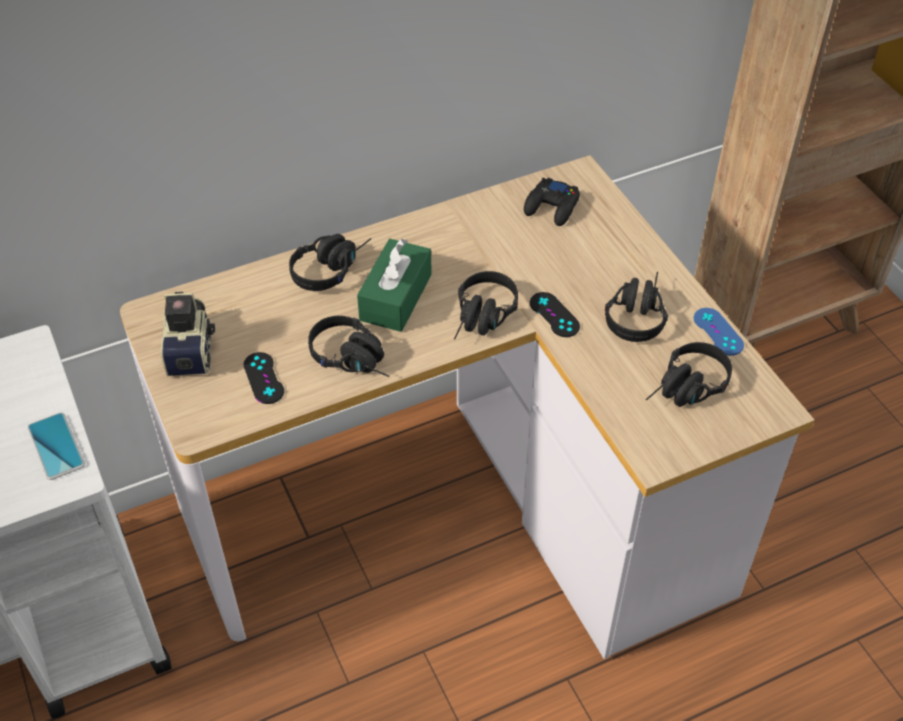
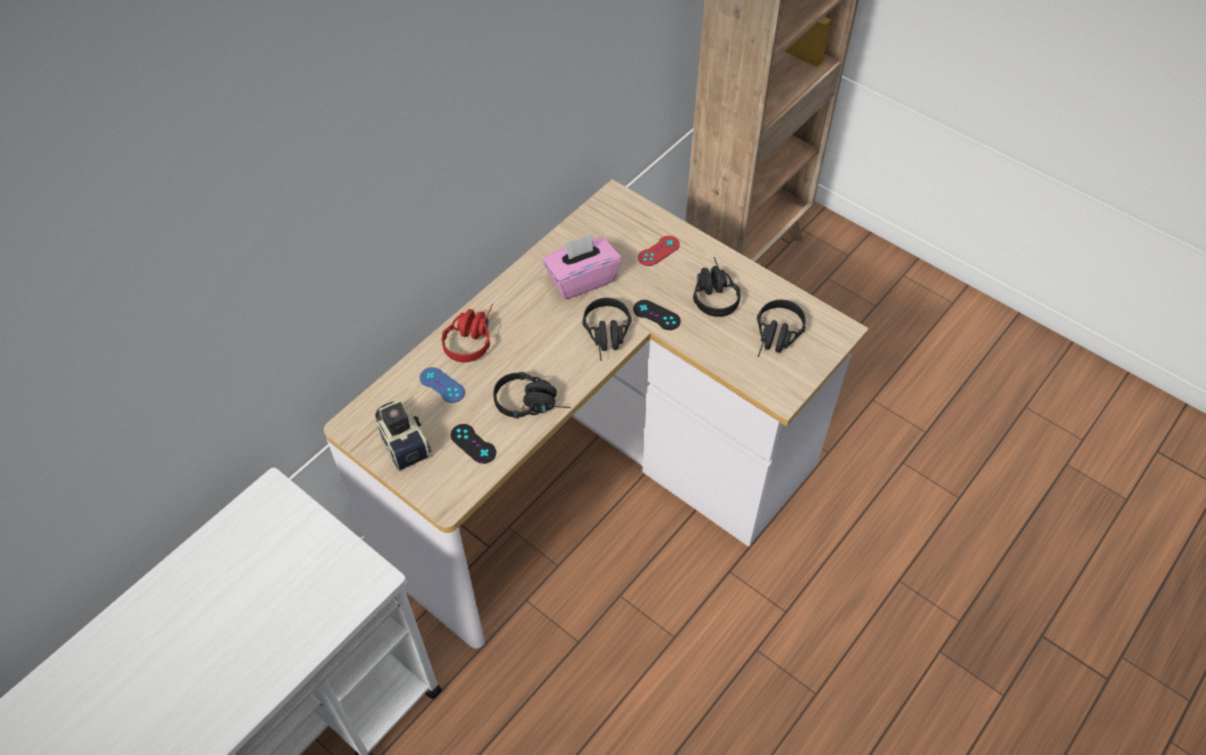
camera: 25 degrees left, 5 degrees up
(56, 446) = (346, 560): phone -> none
(331, 268) = (471, 337): black headphones -> red headphones
(396, 297) = (534, 343): green tissue box -> none
(490, 248) = (581, 279): none -> pink tissue box
(552, 207) = (608, 231): black game controller -> none
(598, 247) = (658, 251): none -> red game controller
(718, 332) = (774, 287): blue game controller -> blue game controller (442, 385)

